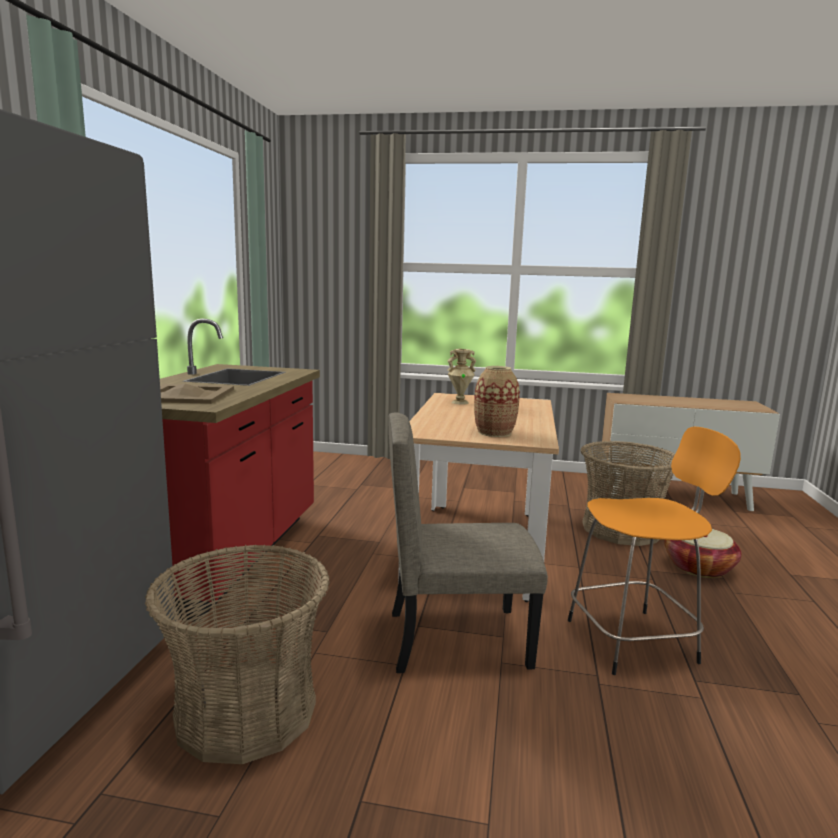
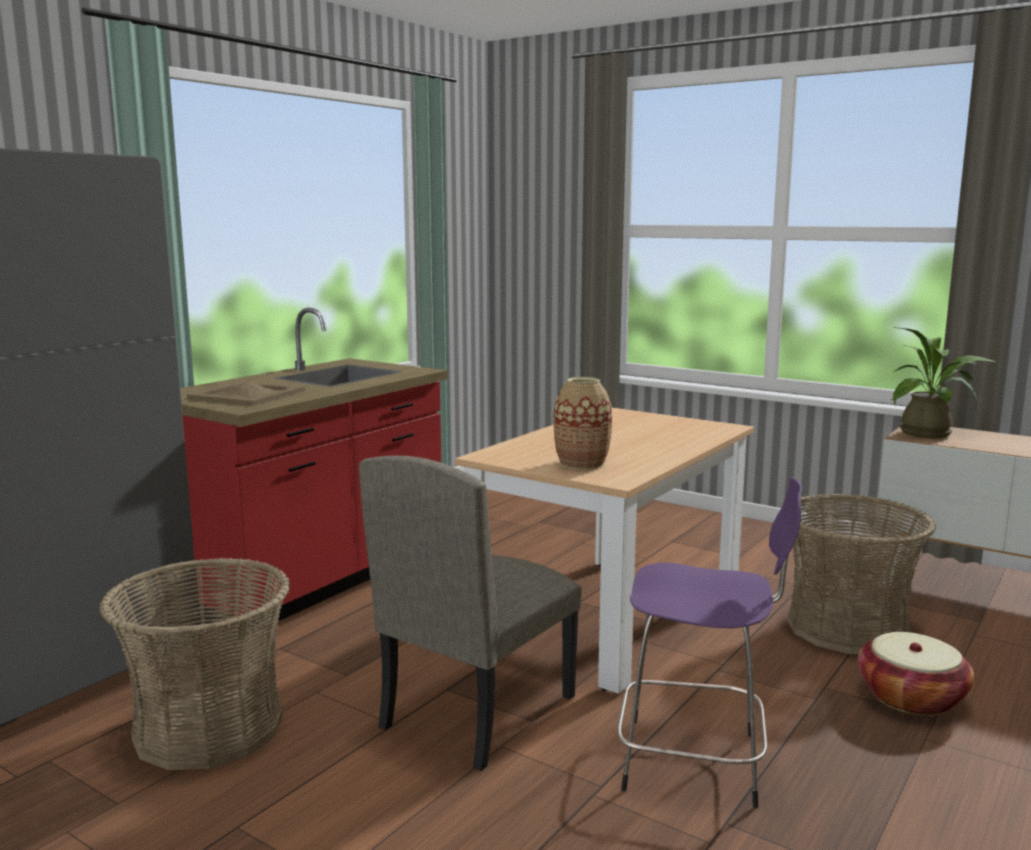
camera: 25 degrees right, 0 degrees up
(457, 638) = (477, 711): beige chair -> beige chair turned 75 degrees counterclockwise
(460, 402) = (613, 422): beige vase -> none
(634, 399) = (932, 434): none -> potted plant
(635, 640) = (697, 762): orange stool -> purple stool

